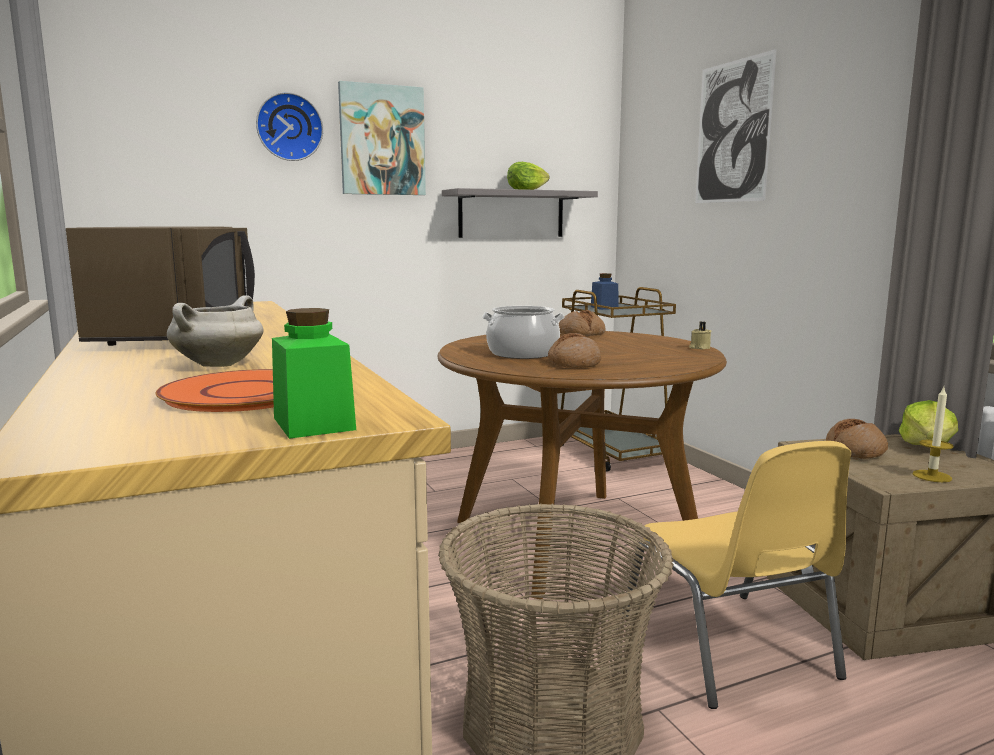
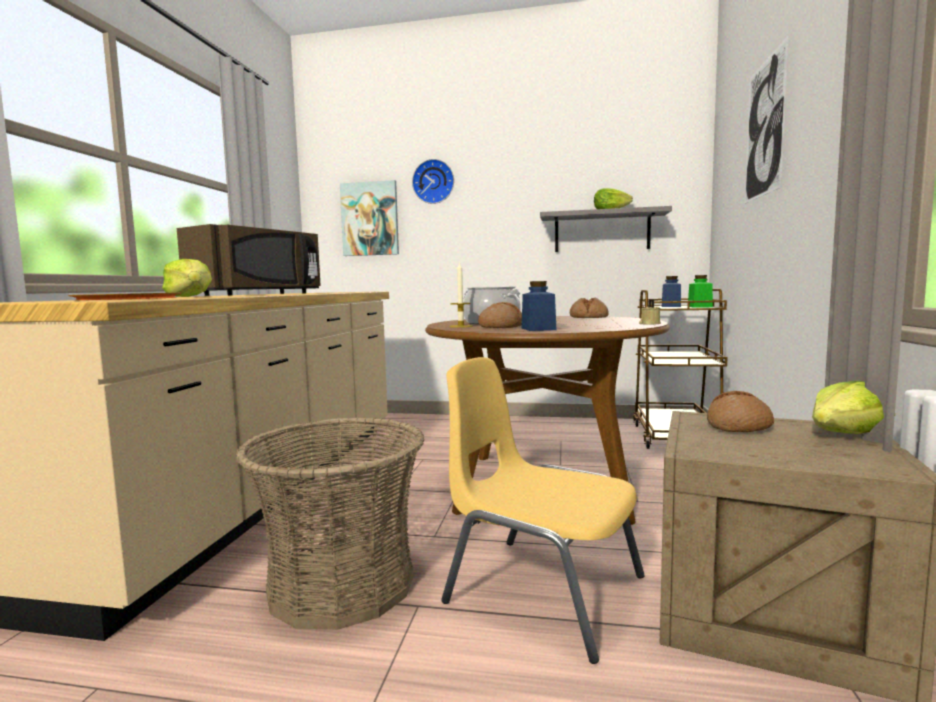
camera: 35 degrees right, 5 degrees down
(219, 365) = (190, 296): white cooking pot -> lettuce
(313, 424) = (71, 301): green jar -> green jar (699, 307)
(382, 140) = (496, 184): picture -> picture (370, 219)
(635, 366) = (538, 329): none -> blue jar
(729, 648) = (542, 589): yellow chair -> yellow chair turned 105 degrees clockwise
(932, 476) = (771, 454): candle -> candle (461, 326)

